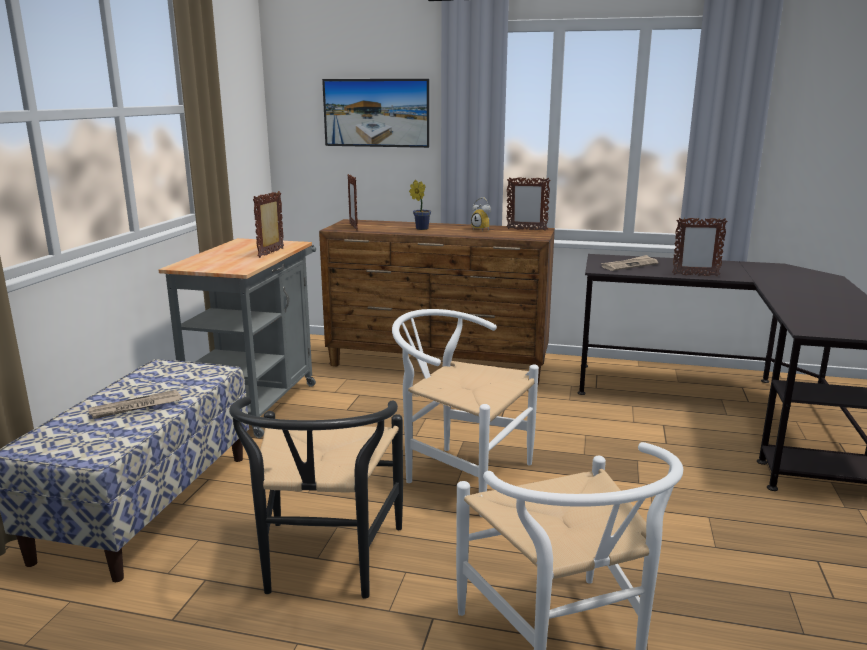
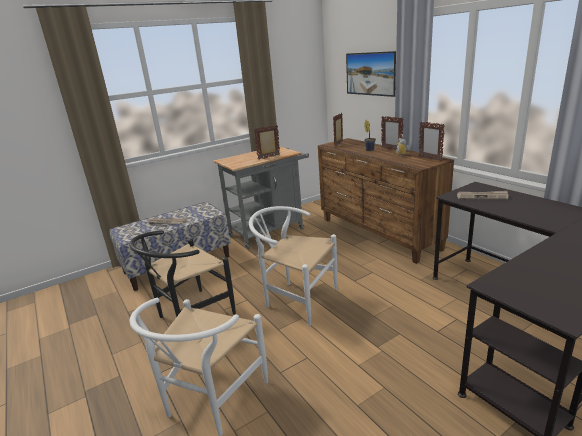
camera: 45 degrees right, 5 degrees up
(458, 473) = (295, 299): white chair -> white chair turned 45 degrees counterclockwise
(695, 275) = (515, 215): picture frame -> picture frame (391, 149)

